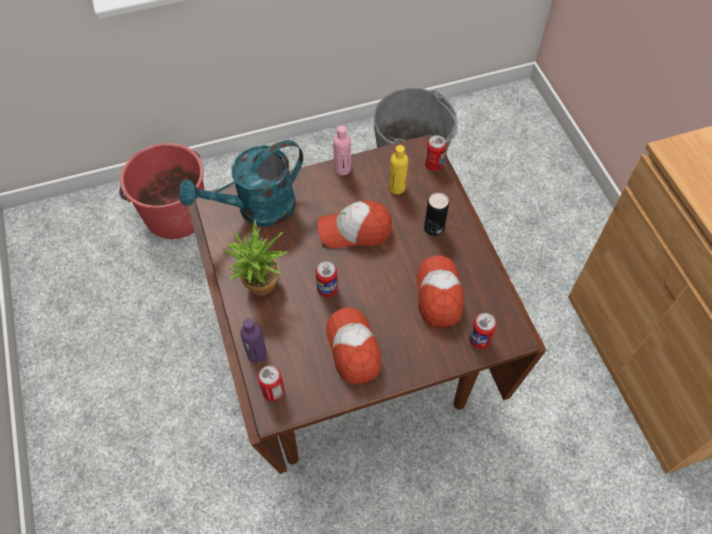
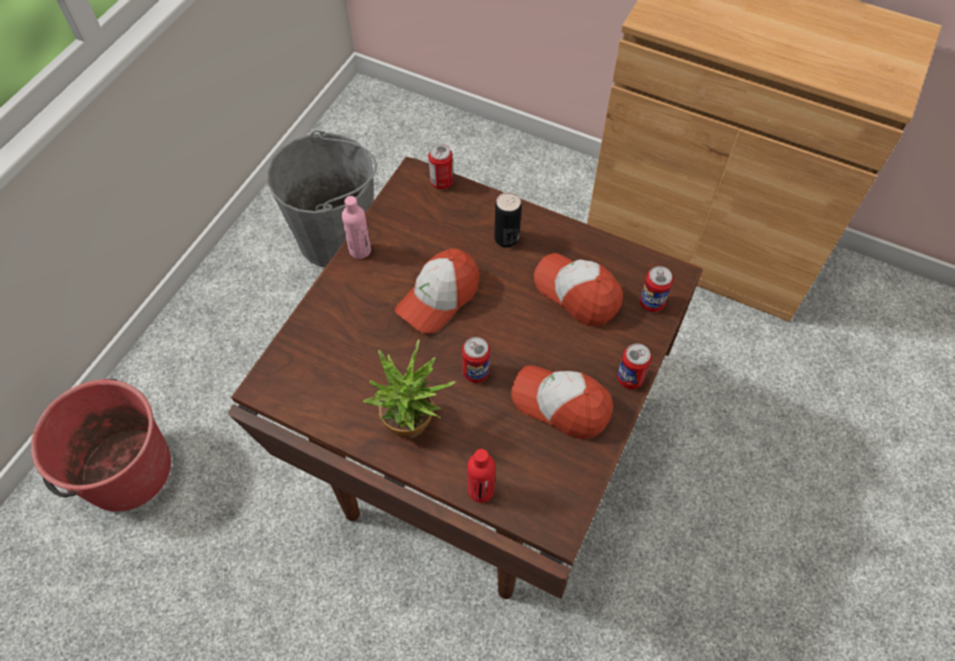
camera: 45 degrees left, 0 degrees up
(256, 209) = (318, 356): turquoise watering can -> none
(256, 354) = (481, 490): purple bottle -> red bottle
(273, 391) = (536, 509): can -> can (629, 378)
(397, 187) = (432, 228): yellow bottle -> none

